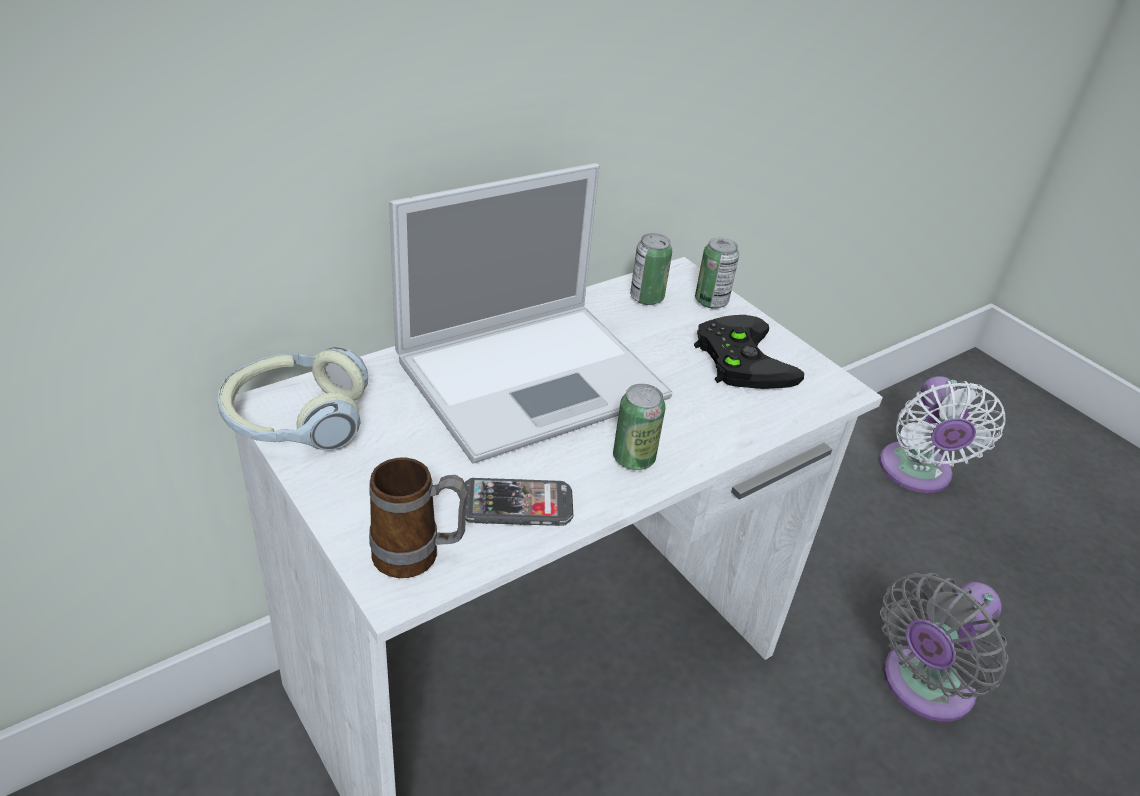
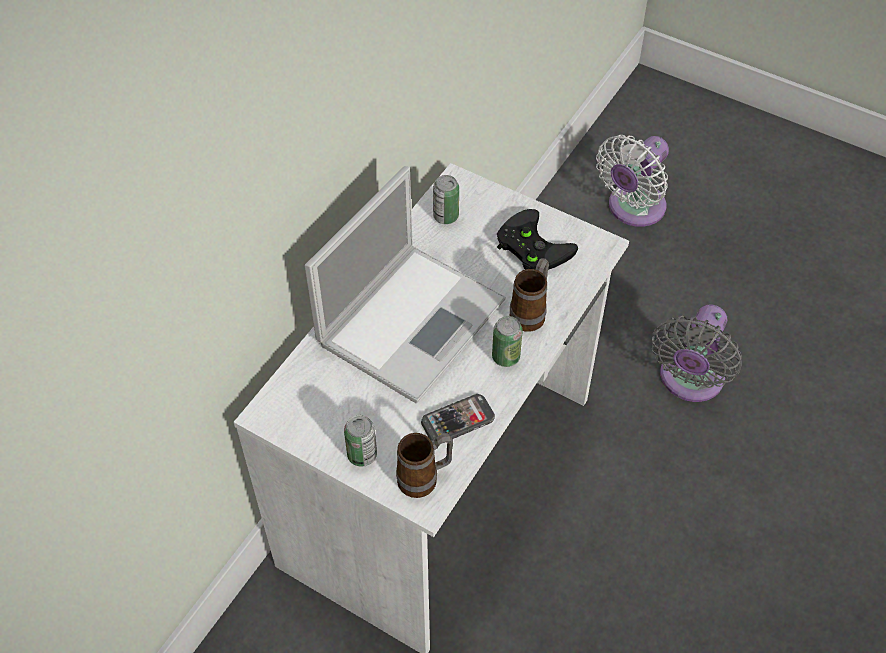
camera: 20 degrees left, 15 degrees up
(295, 419) = (289, 419): headphones -> none
(699, 423) = (531, 312): none -> mug
(711, 301) = (489, 201): can -> can (362, 455)
(916, 474) = (632, 209): white fan -> white fan turned 60 degrees clockwise

